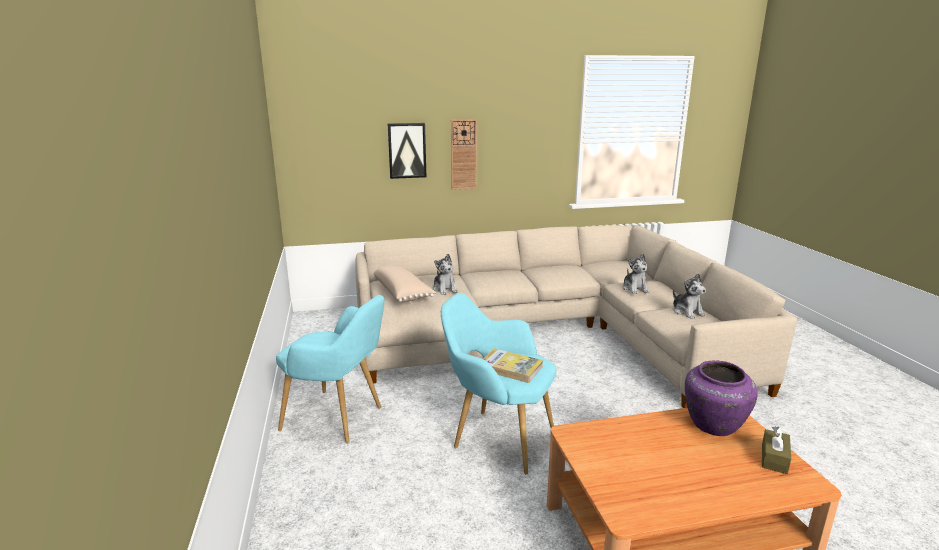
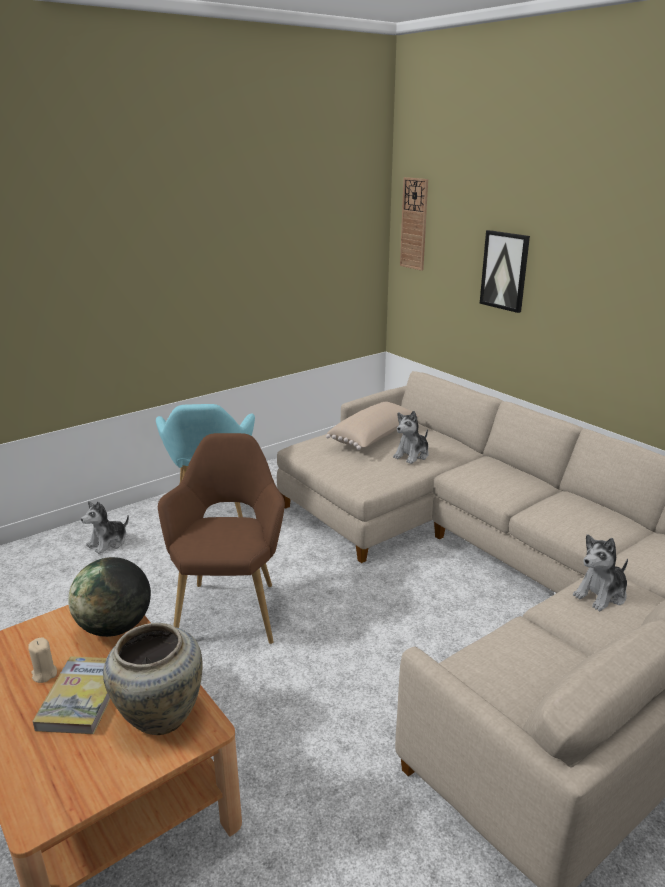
camera: 65 degrees right, 5 degrees up
(463, 154) = (572, 292): wall clock -> wall clock (414, 224)
(497, 437) = (230, 607): turquoise armchair -> brown armchair
(510, 368) = (216, 533): book -> book (82, 697)
(610, 434) = (115, 627): none -> globe
(661, 473) = (44, 674): none -> beige candle
(687, 312) = (555, 664): plush toy -> plush toy (108, 542)
(712, 426) = (159, 712): purple vase -> beige vase
(774, 458) = (91, 778): brown tissue box -> none

